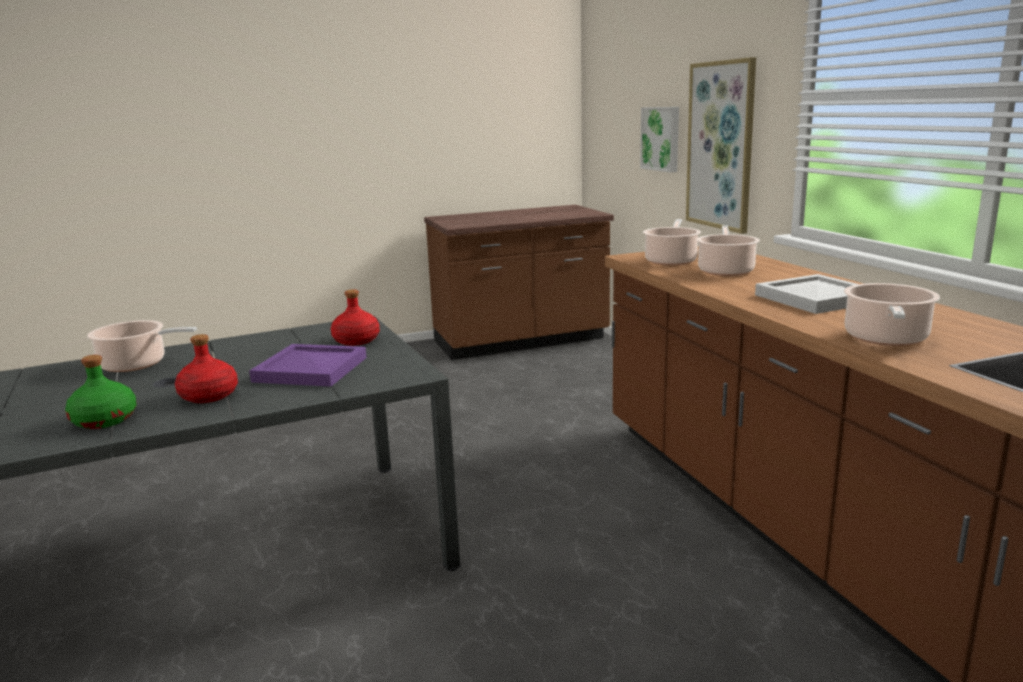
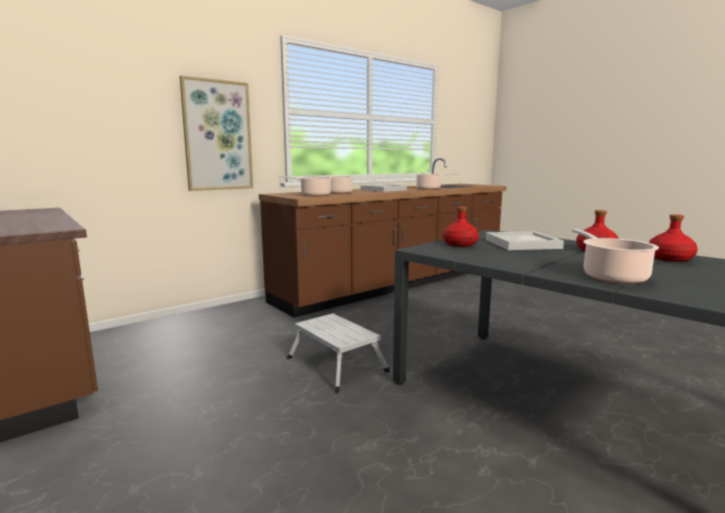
camera: 110 degrees left, 5 degrees down
(105, 420) = (669, 258): green bottle -> red bottle
(312, 369) = (520, 243): purple tray -> white tray
(457, 443) = (336, 364): none -> white step ladder
(662, 138) = (134, 130): picture -> none

